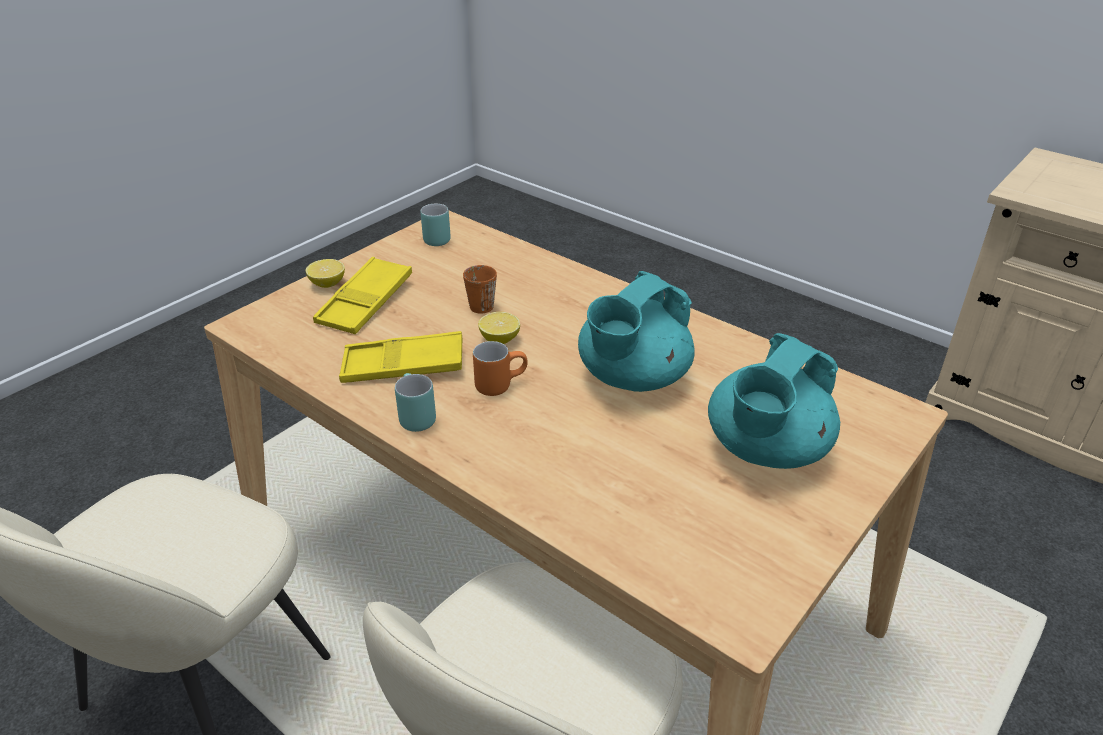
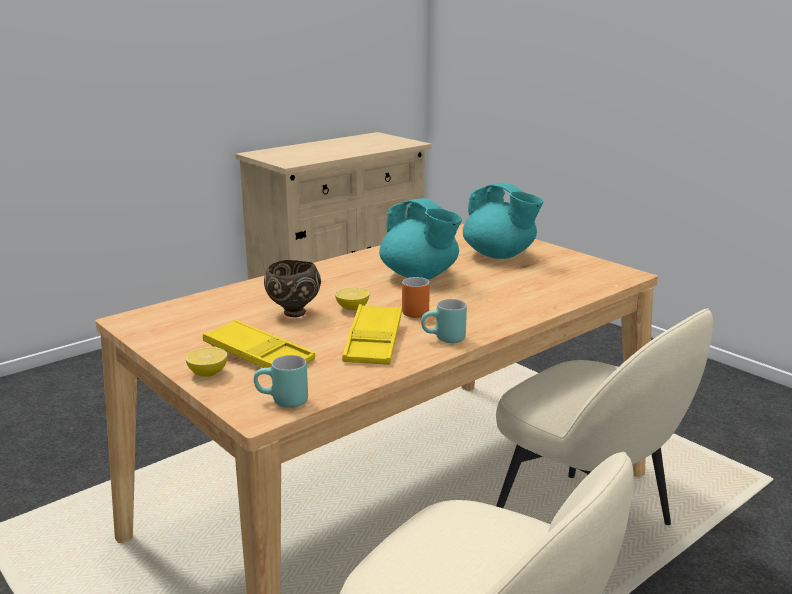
camera: 80 degrees left, 15 degrees down
(434, 238) = (157, 325): turquoise mug -> turquoise mug (282, 402)
(477, 303) = (293, 313): orange mug -> brown bowl

